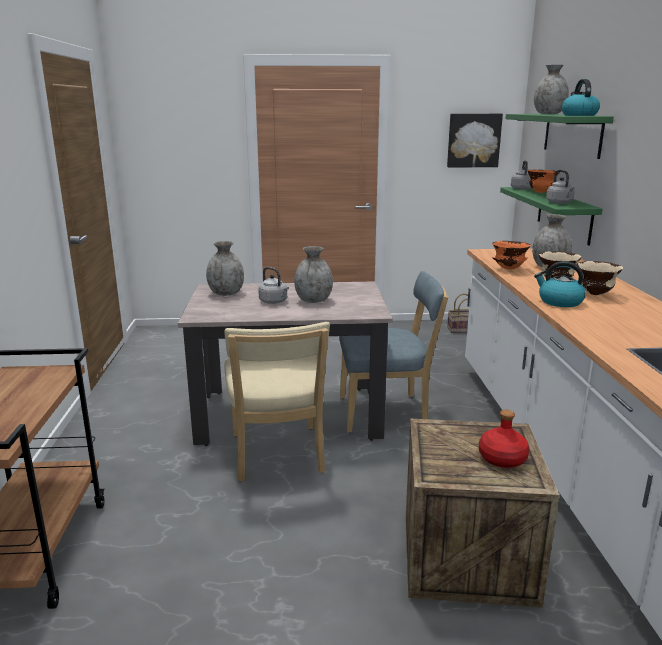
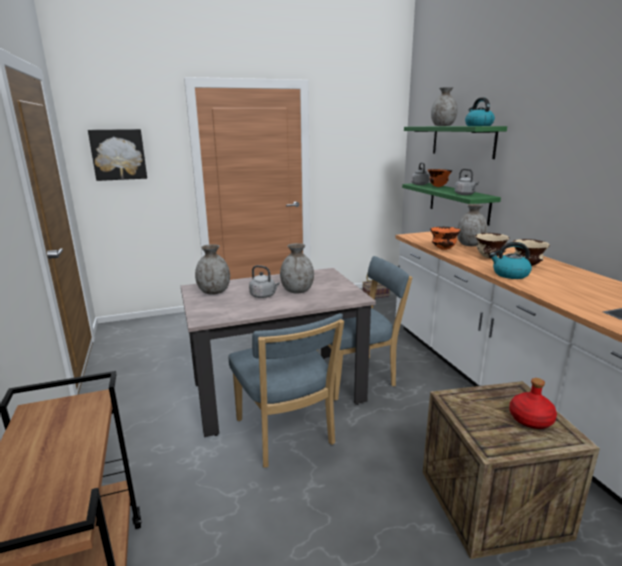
camera: 15 degrees left, 0 degrees up
(277, 456) = (286, 435): beige chair -> blue chair
(473, 140) = (372, 148): picture -> picture (118, 154)

